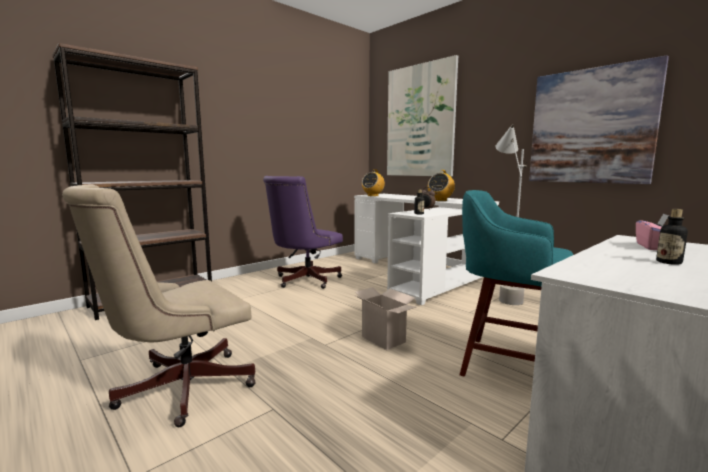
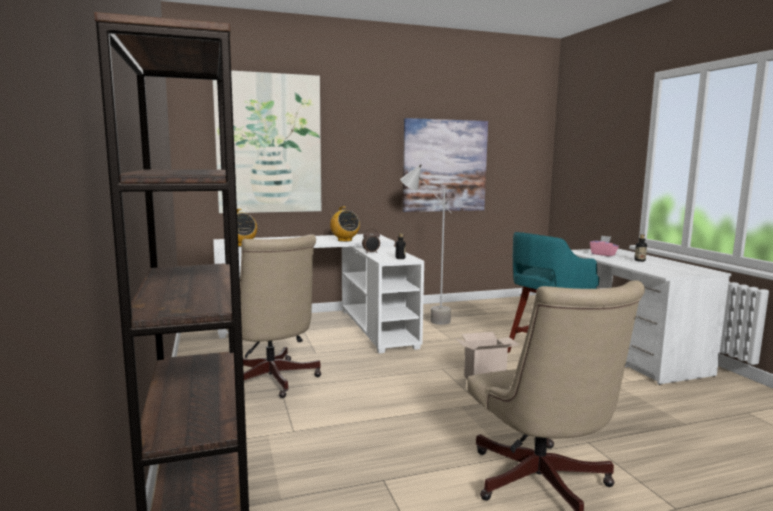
camera: 65 degrees left, 0 degrees up
(304, 281) = (272, 381): purple office chair -> beige office chair

